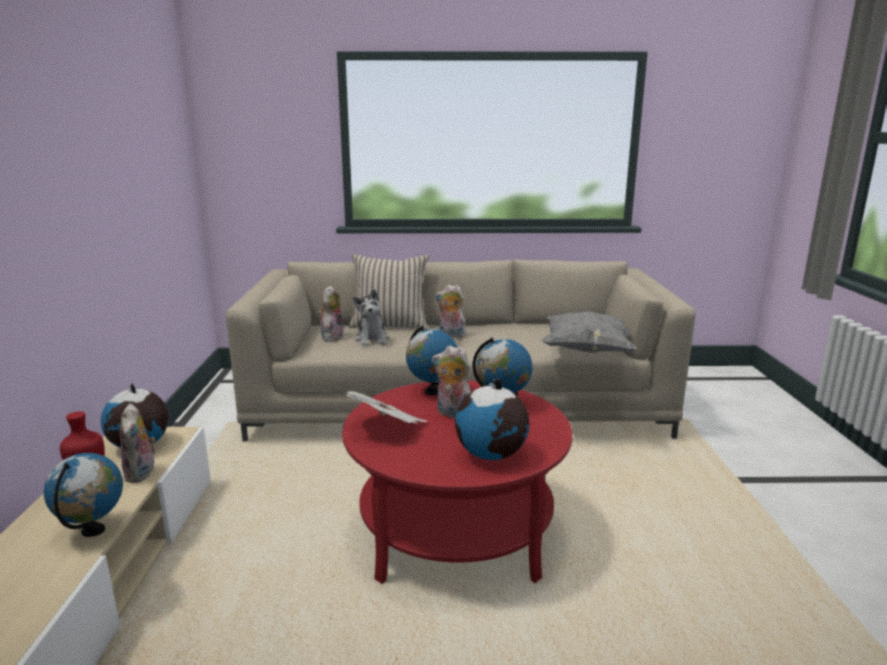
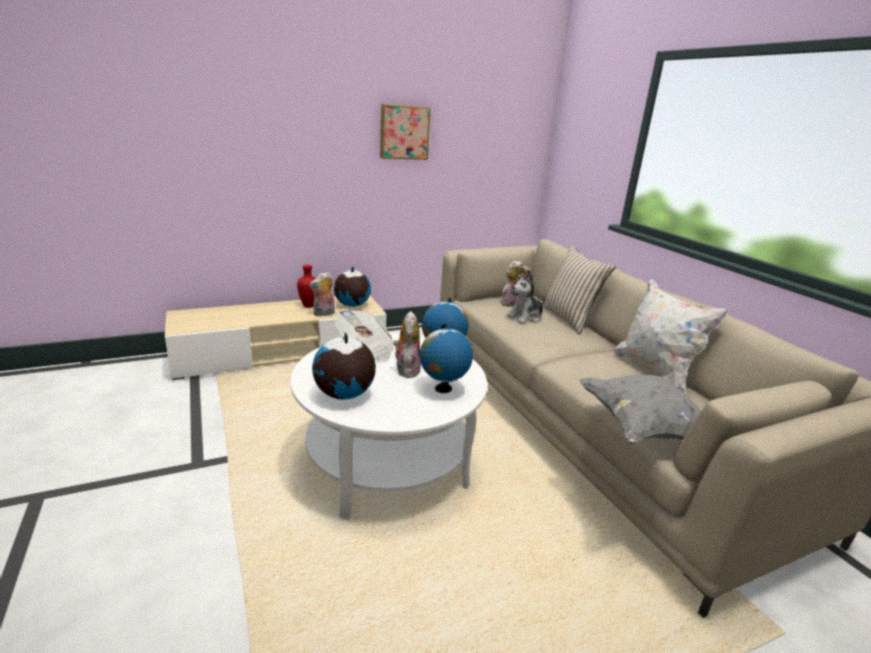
camera: 65 degrees right, 5 degrees up
(91, 162) = (404, 132): none -> picture
(93, 531) = (267, 319): globe -> none
(451, 335) = (585, 347): plush toy -> none
(456, 532) = (387, 462): red coffee table -> white coffee table
(508, 325) = (655, 371): none -> white pillow

